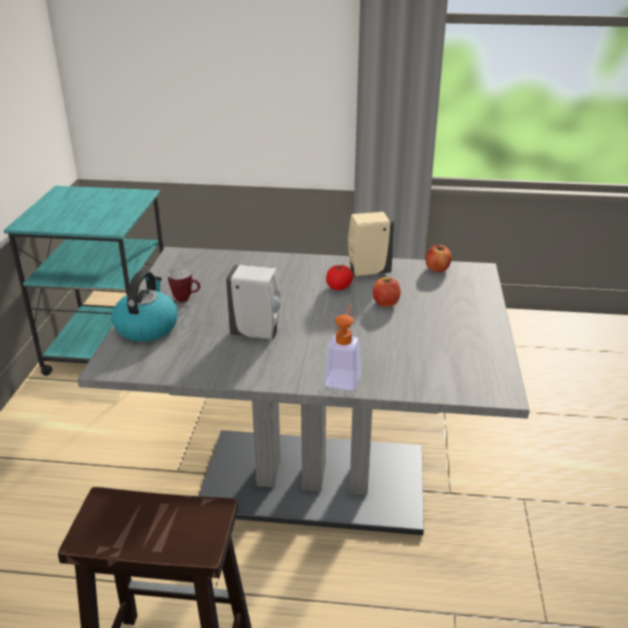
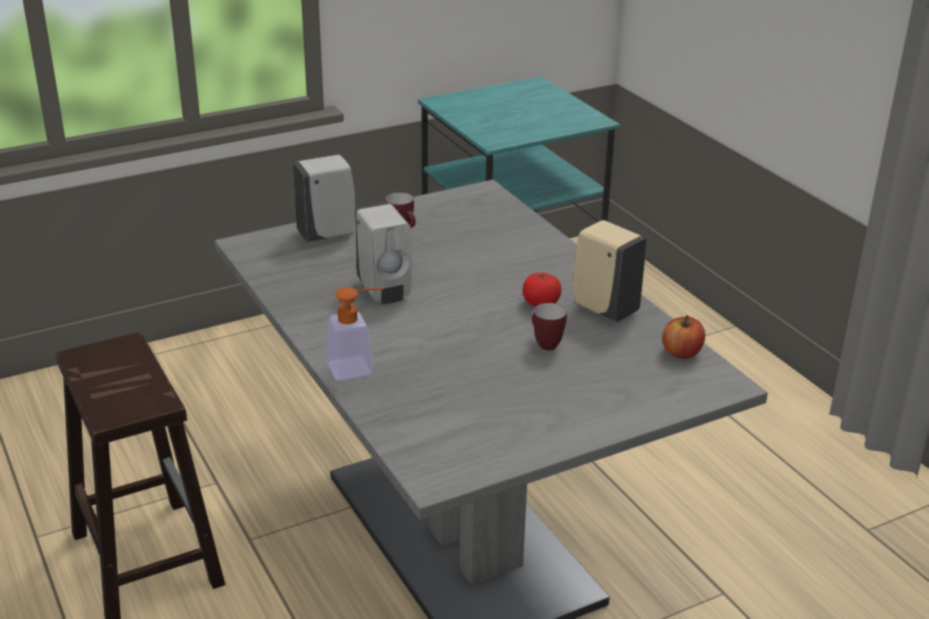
camera: 55 degrees right, 0 degrees up
(147, 327) = (328, 234): kettle -> white soap dispenser
(386, 303) = (544, 344): apple -> mug

